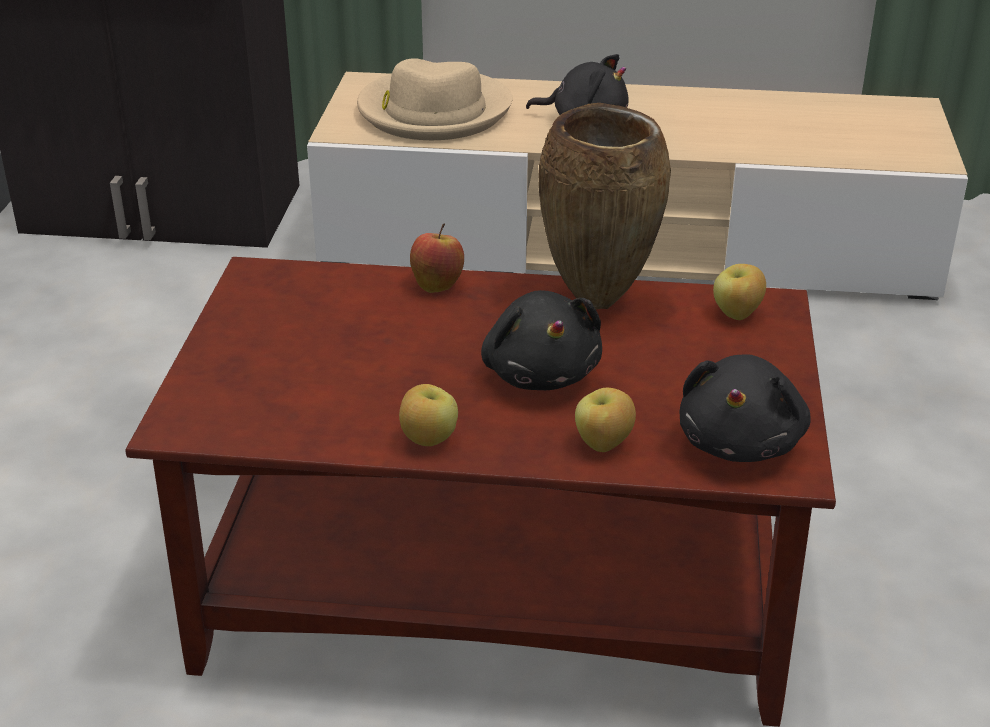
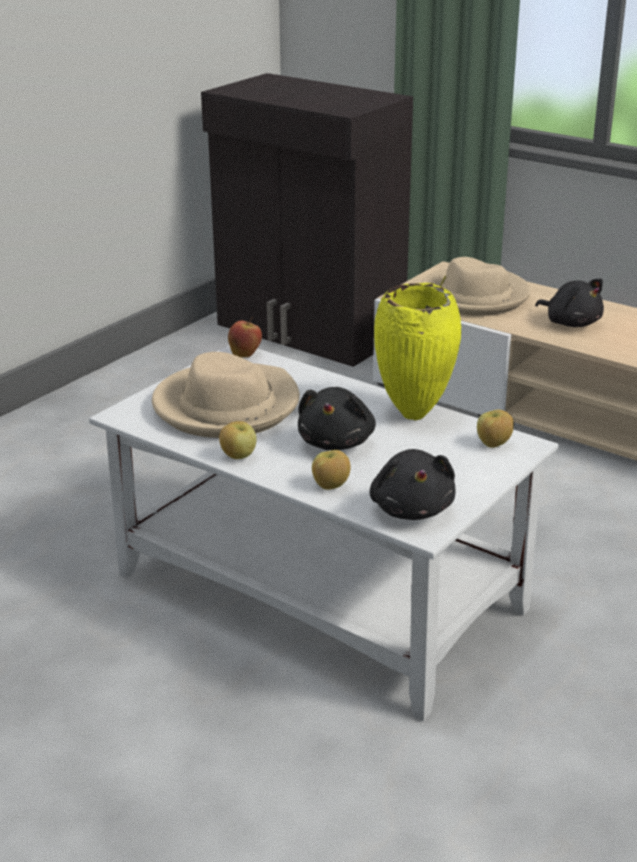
camera: 30 degrees right, 5 degrees down
(326, 364) = (226, 406): none -> beige hat
(437, 285) = (330, 383): apple -> apple (245, 354)
(500, 590) = (323, 592): brown coffee table -> white coffee table
(600, 302) = (415, 416): brown vase -> yellow vase
(741, 442) = (412, 508): black plush toy -> black plush toy turned 60 degrees counterclockwise

